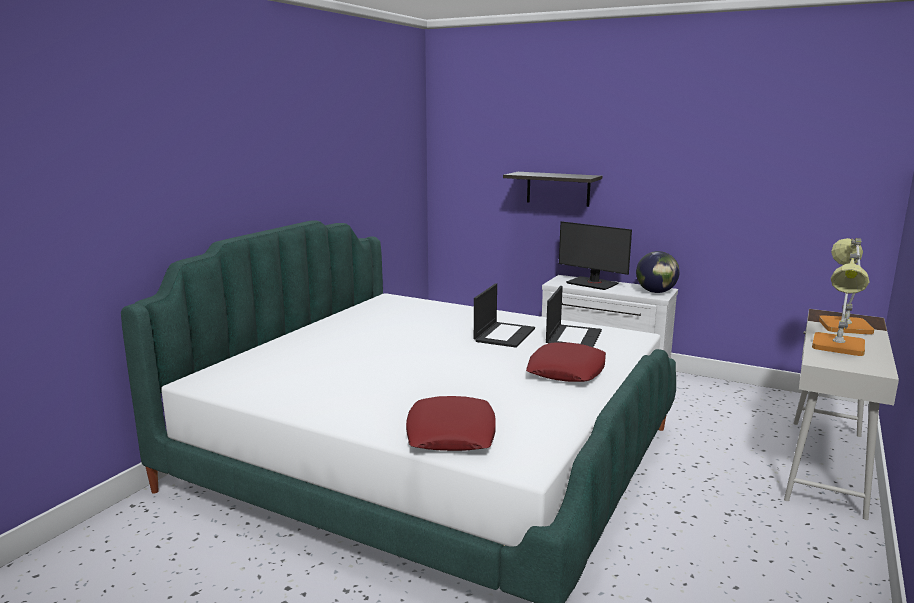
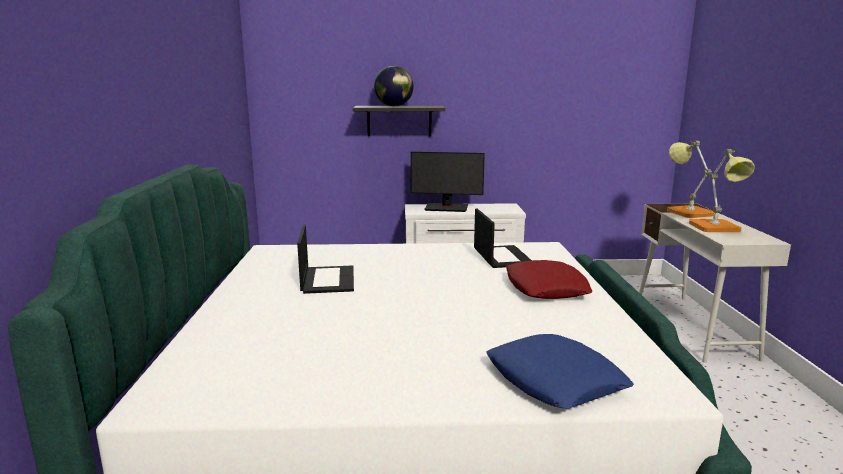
camera: 30 degrees left, 0 degrees up
(451, 433) = (555, 380): red pillow -> blue pillow
(504, 334) = (440, 265): laptop -> laptop (327, 279)
(656, 292) = (506, 208): globe -> globe (394, 106)

